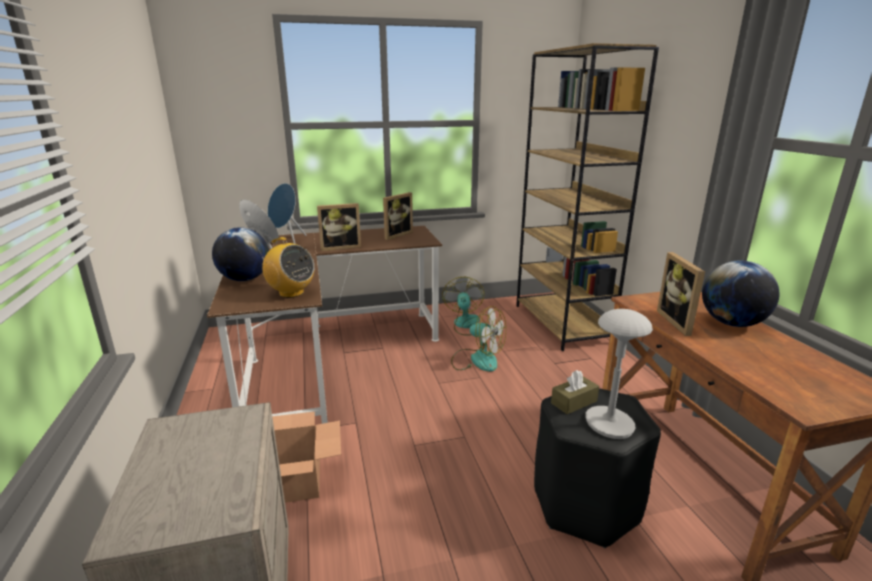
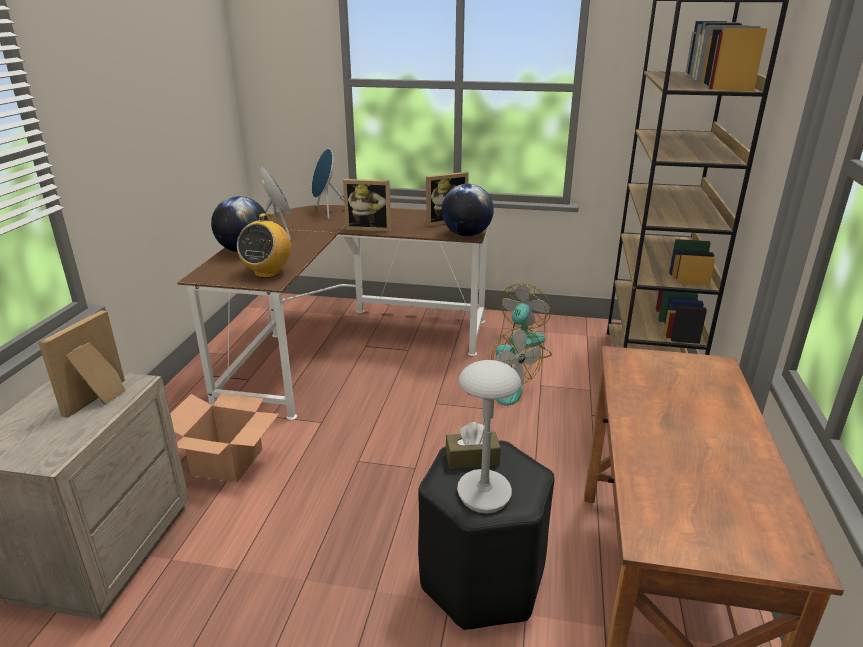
camera: 25 degrees right, 5 degrees up
(291, 293) = (267, 273): radio -> radio turned 45 degrees clockwise
(679, 322) = (645, 397): picture frame -> picture frame (101, 399)
(732, 323) = (717, 415): globe -> globe (466, 235)

